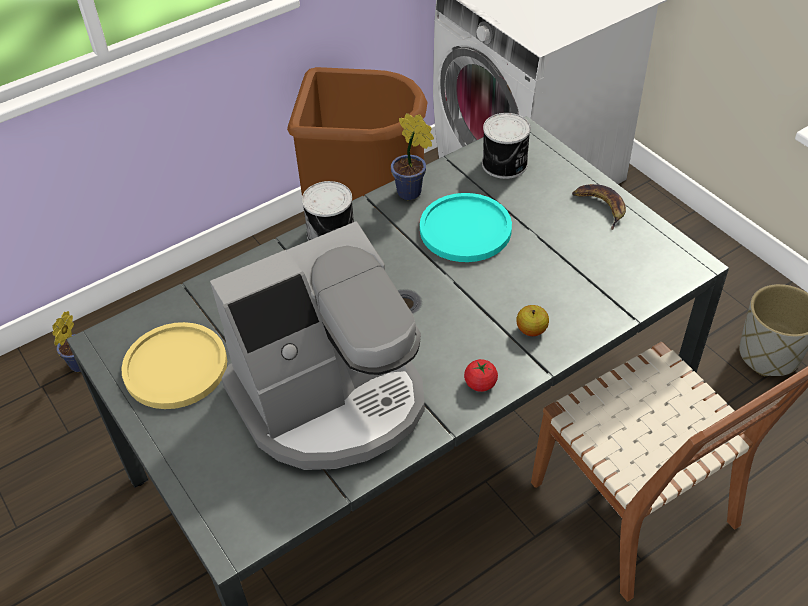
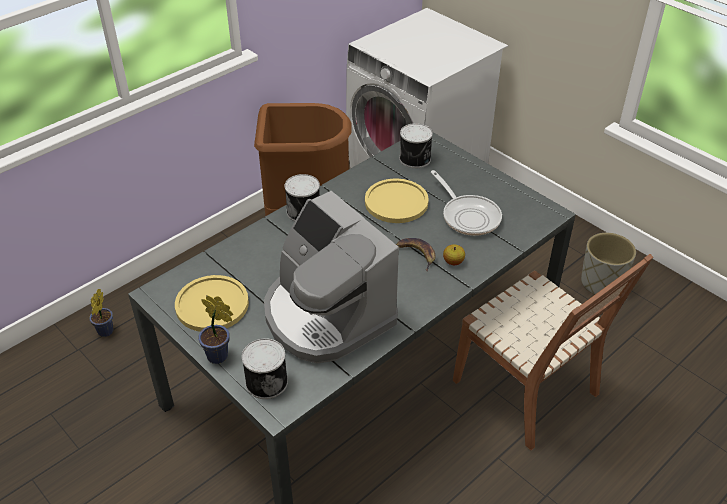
camera: 10 degrees left, 5 degrees down
(226, 495) = (266, 381): none -> can
(331, 399) = (326, 315): coffee machine -> coffee machine turned 90 degrees clockwise
(412, 193) = (355, 182): potted plant -> potted plant (220, 357)
(465, 229) = (396, 202): turquoise plate -> yellow plate
(480, 383) = (425, 297): tomato -> none
(566, 259) = (468, 216): none -> frying pan
(601, 207) = (485, 182): banana -> banana (417, 254)

